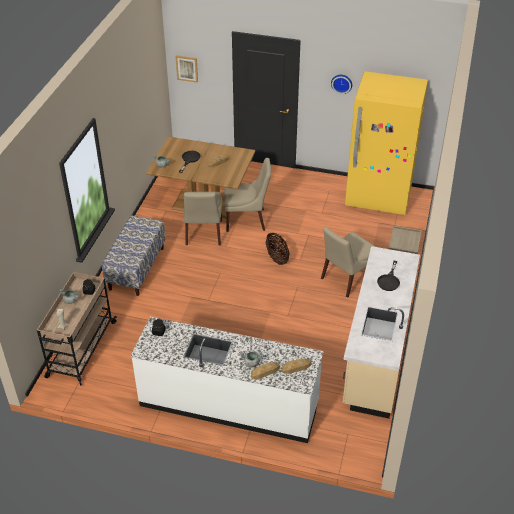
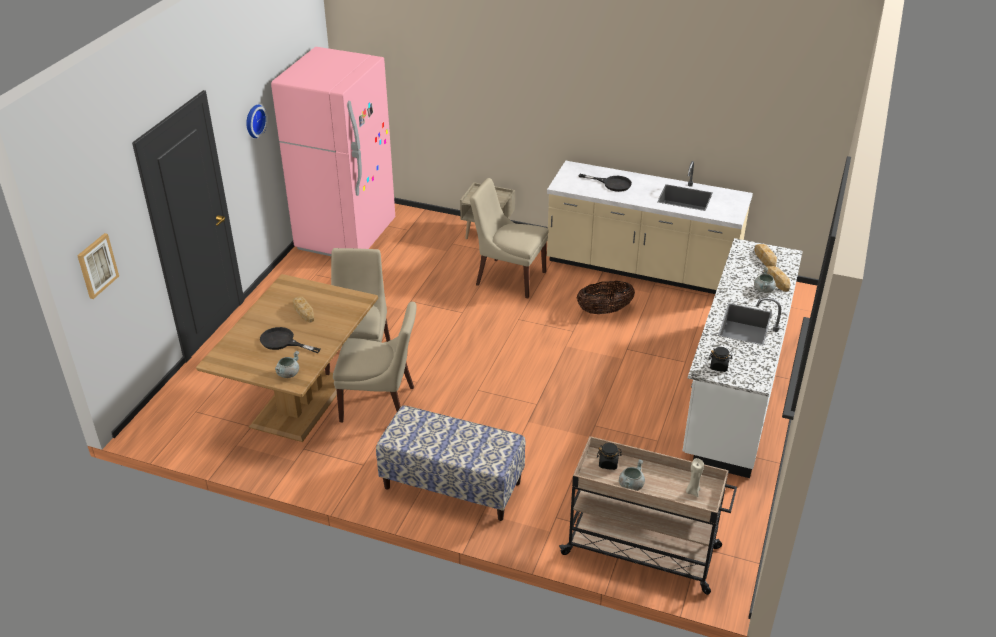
camera: 85 degrees left, 5 degrees down
(277, 258) = (454, 332): basket -> basket (604, 311)
(346, 279) = (508, 277): beige chair -> beige chair turned 150 degrees clockwise
(378, 198) = (346, 235): yellow fridge -> pink fridge

